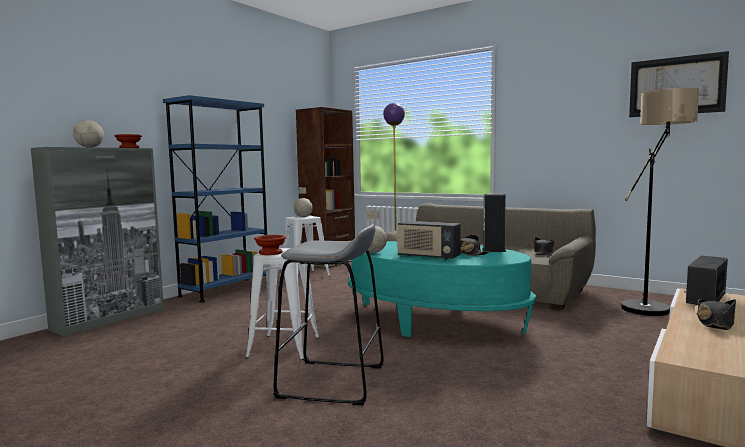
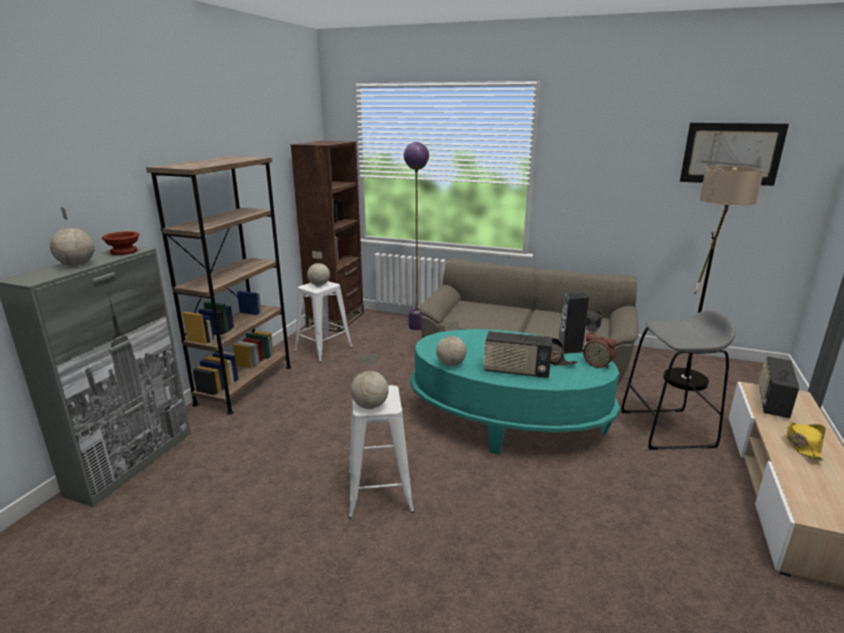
camera: 15 degrees left, 15 degrees up
(226, 290) = (245, 385): blue bookcase -> brown bookcase
(271, 253) = (370, 406): brown bowl -> globe
(332, 382) = (466, 546): grey stool -> grey stool (667, 429)
(512, 256) = (598, 364): none -> alarm clock
(715, 322) = (802, 444): black hat -> yellow hat

